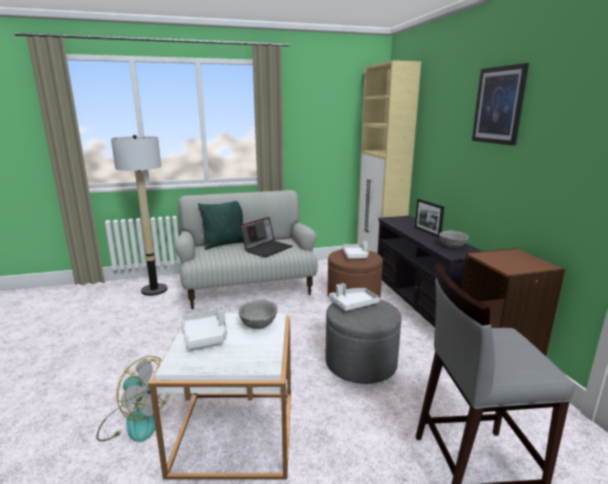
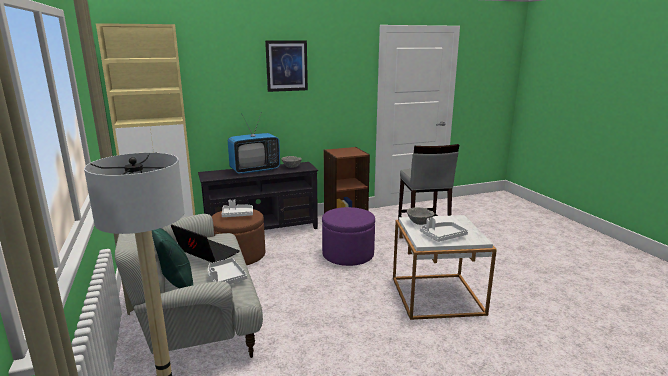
camera: 95 degrees left, 0 degrees up
(135, 420) = (451, 342): fan -> none
(353, 304) = (340, 217): white tray -> white tray (225, 278)
(360, 363) = (348, 254): grey ottoman -> purple ottoman
(427, 232) = (255, 170): picture frame -> television

